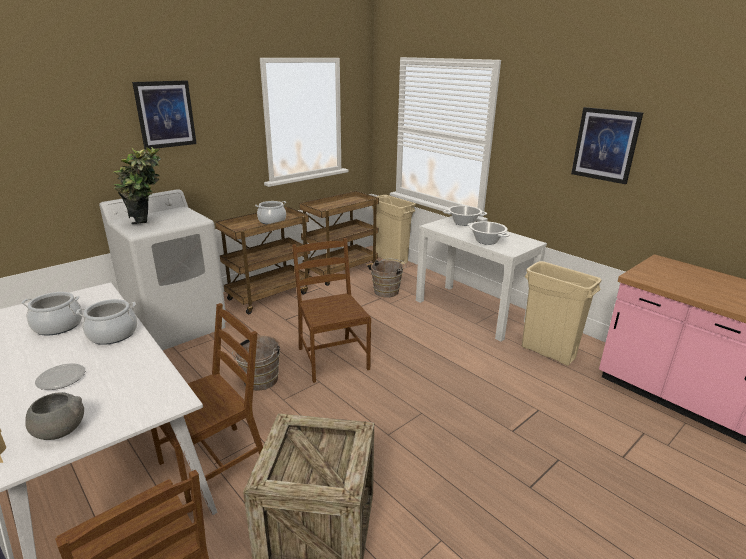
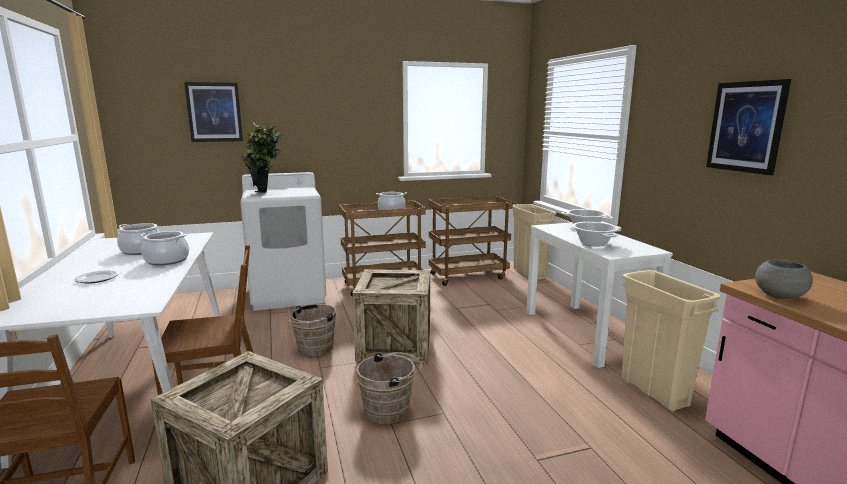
camera: 25 degrees right, 10 degrees down
(59, 431) = (49, 307): grey bowl -> grey bowl (779, 295)
(165, 114) = (308, 106): picture -> picture (214, 112)
(332, 358) = (394, 345): brown chair -> crate
(388, 291) = (502, 299): brown bucket -> brown bucket (390, 410)

